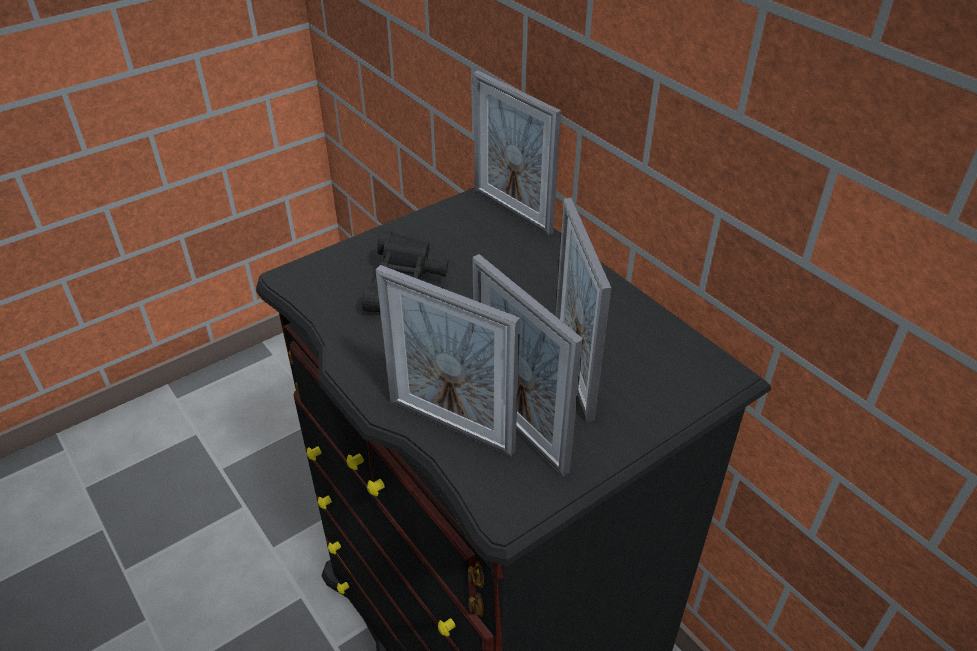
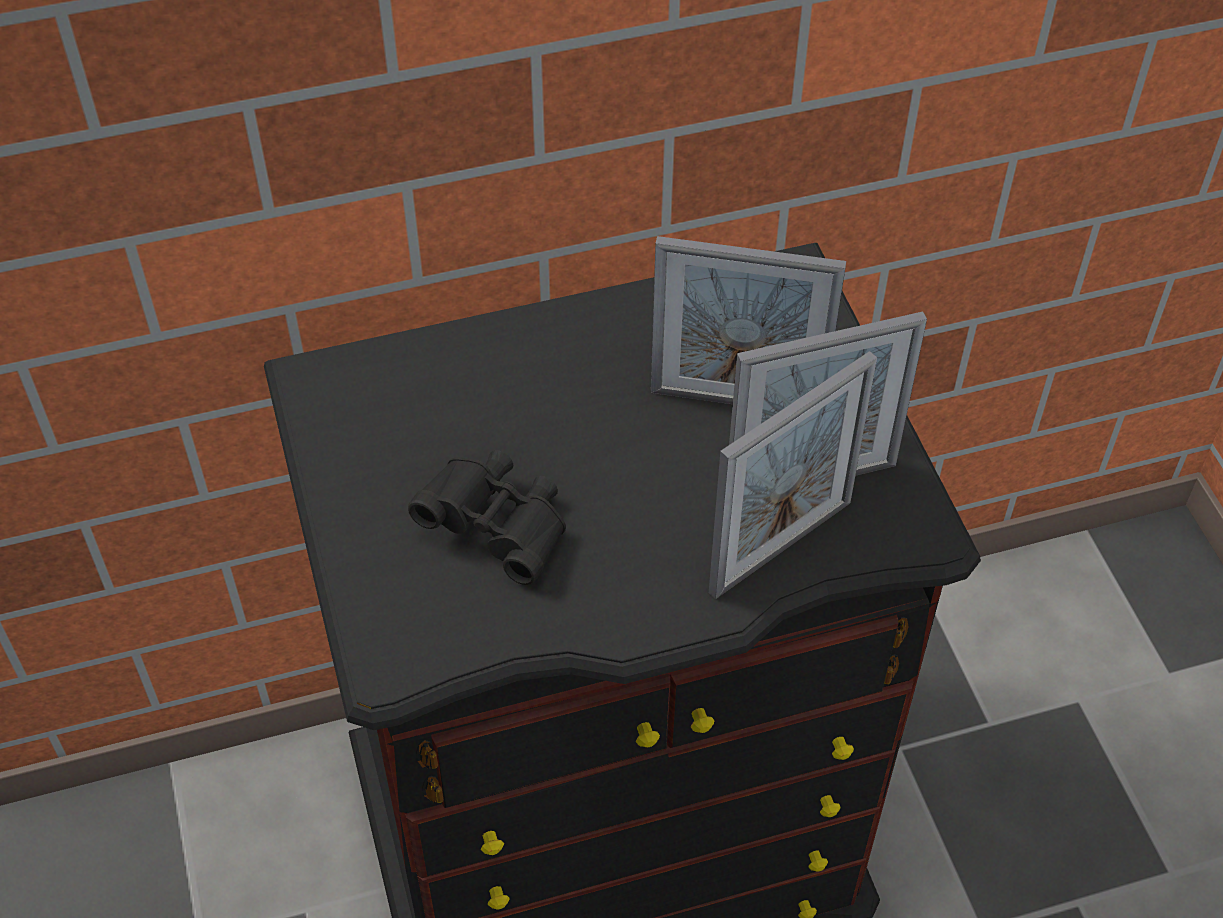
camera: 70 degrees left, 10 degrees up
(512, 211) = (373, 355): picture frame -> none

